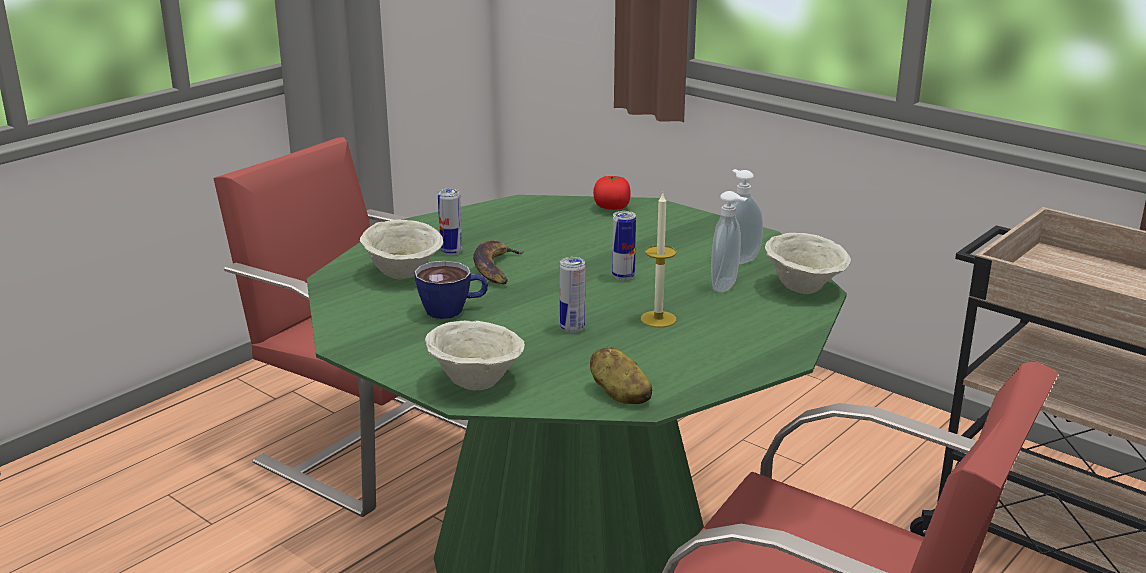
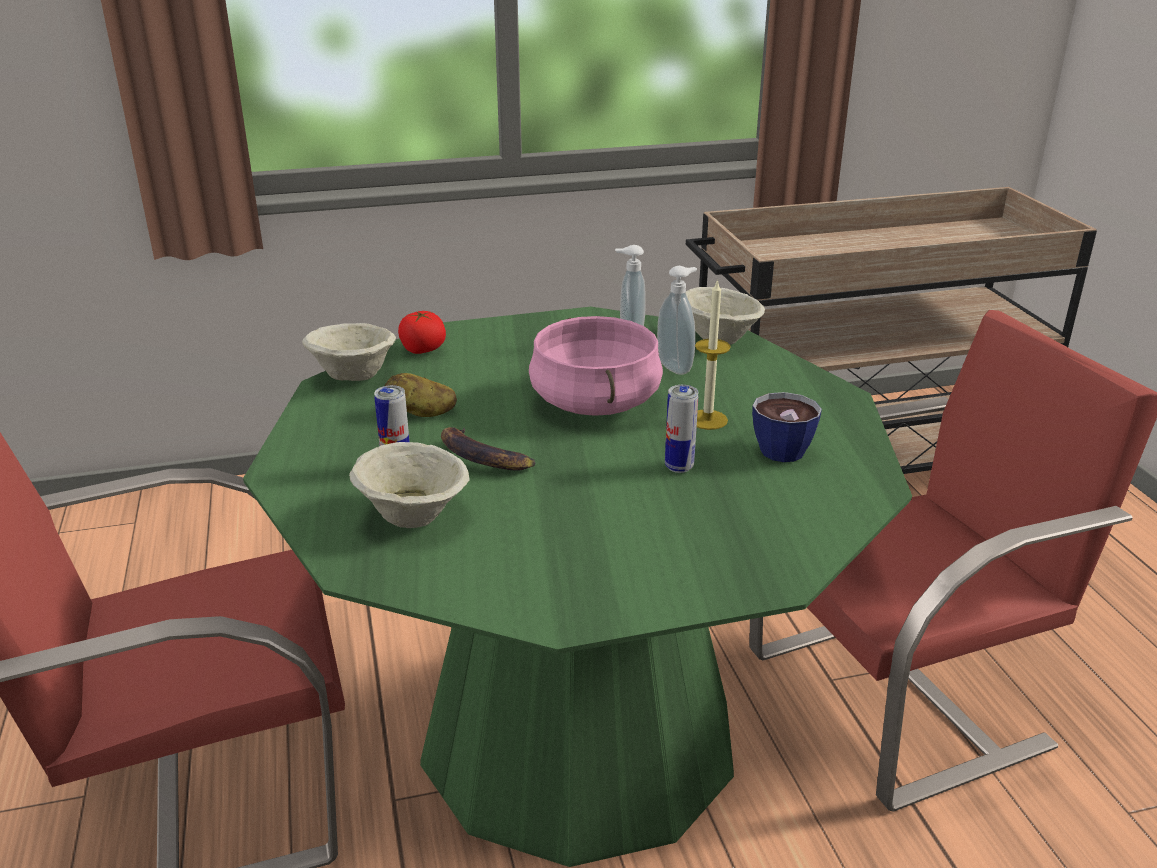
camera: 55 degrees left, 5 degrees up
(453, 310) = (554, 517): cup -> cup (784, 446)
(474, 382) = (746, 563): beige bowl -> beige bowl (352, 377)
(619, 394) = (845, 493): potato -> potato (421, 413)
(623, 276) = (594, 402): can -> pink cooking pot

